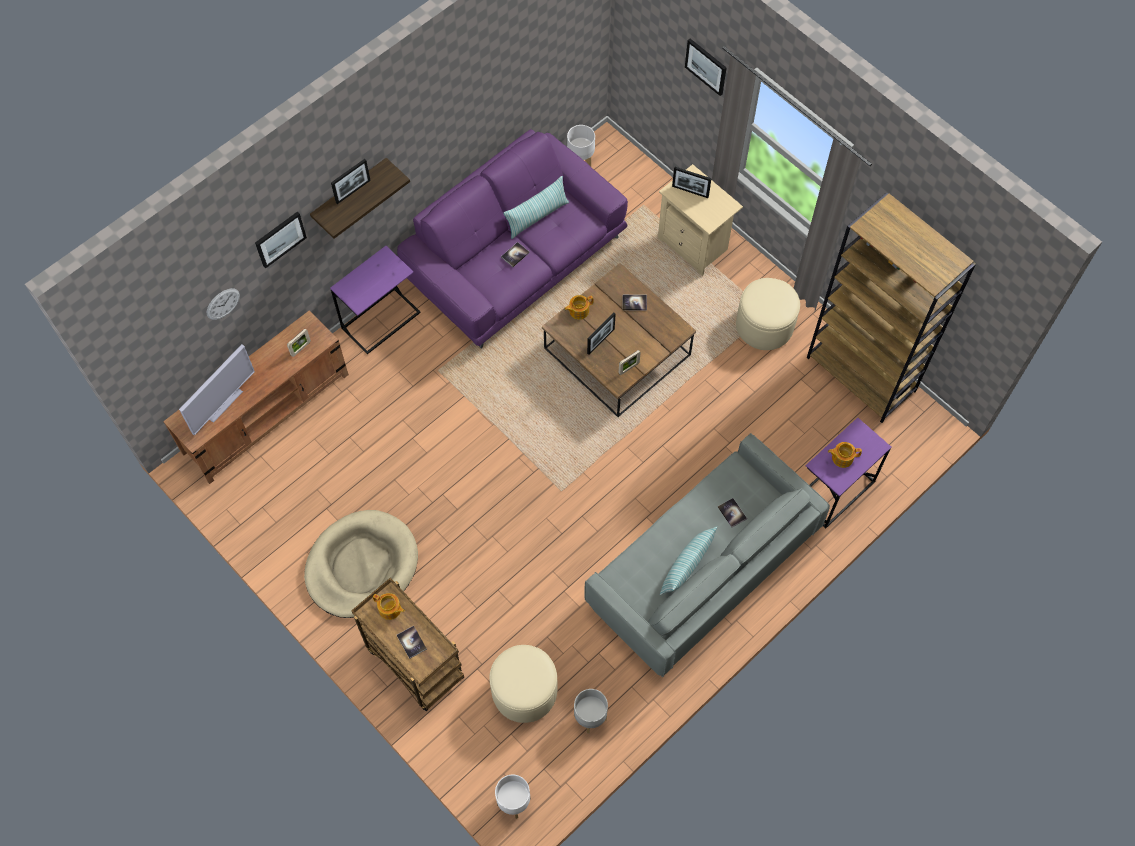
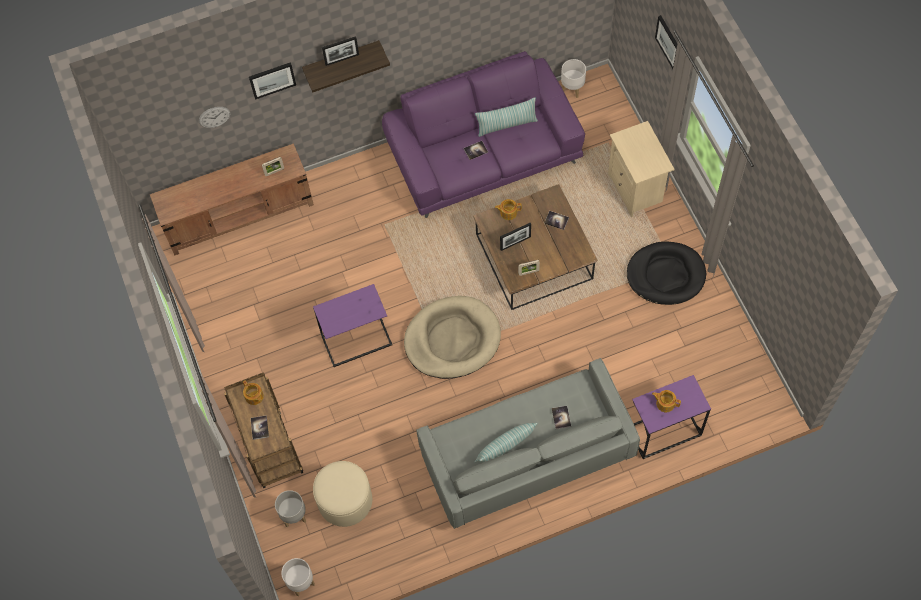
camera: 25 degrees right, 0 degrees up
(222, 402) = (198, 194): television -> none
(362, 566) = (262, 359): beige dog bed -> beige dog bed (452, 339)
(381, 320) = (356, 170): purple side table -> purple side table (357, 340)
(590, 717) = (387, 540): grey planter -> grey planter (293, 515)
(690, 191) = (635, 143): picture frame -> none
(764, 325) = (665, 275): beige ottoman -> black dog bed
(861, 374) = (730, 343): brown bookcase -> none

